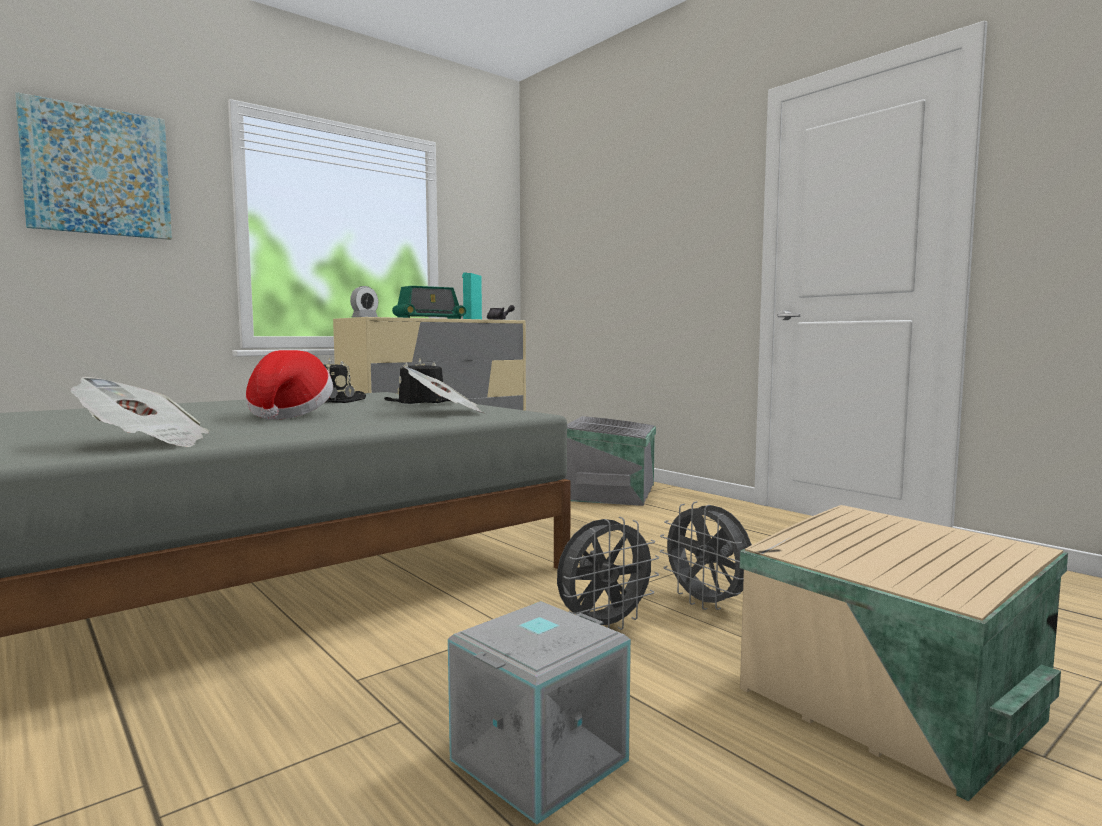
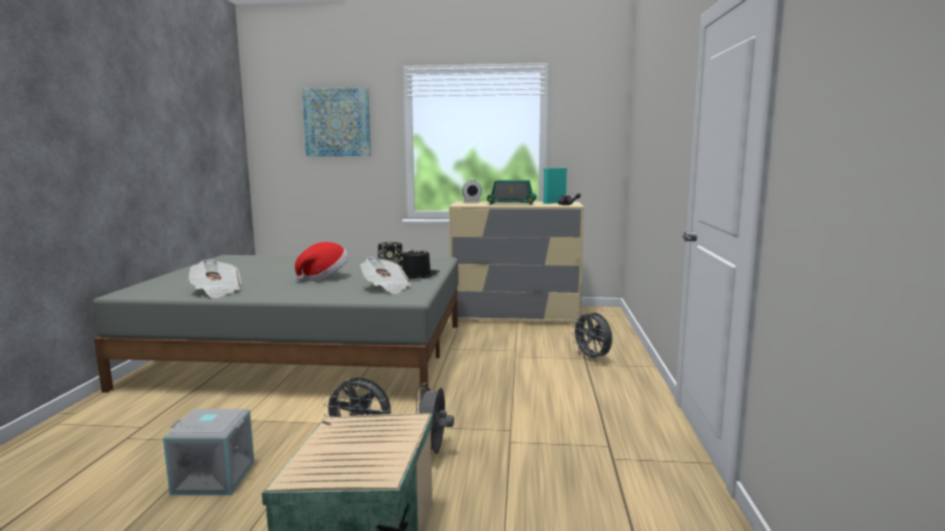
camera: 45 degrees right, 5 degrees up
(611, 492) = (592, 358): grey storage box -> grey fan

